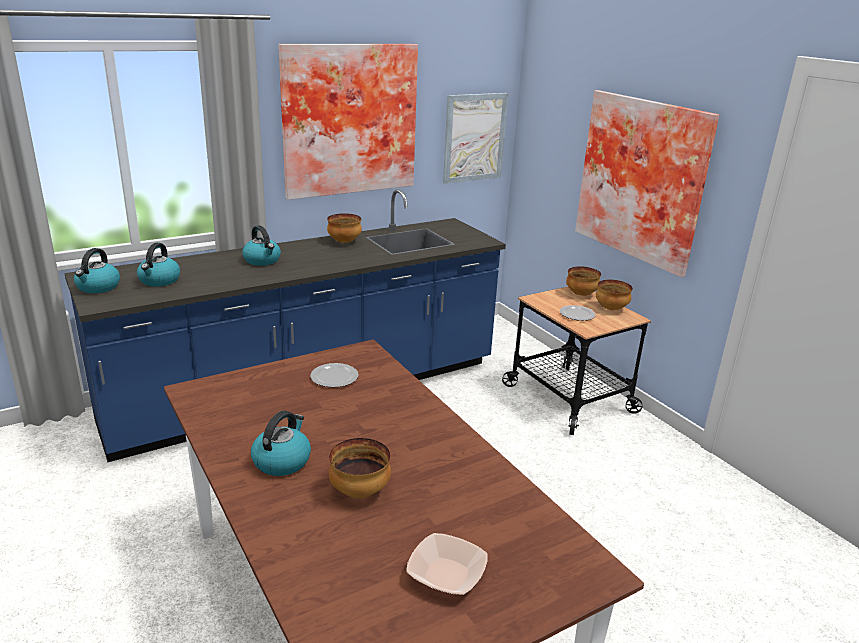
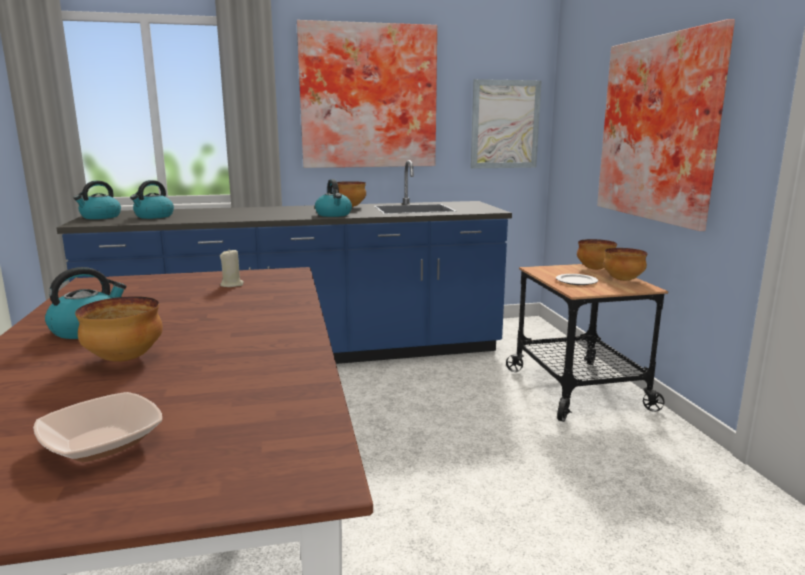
camera: 20 degrees right, 10 degrees down
(262, 260) = (259, 212): kettle -> kettle (334, 214)
(334, 378) = (232, 285): plate -> beige candle

